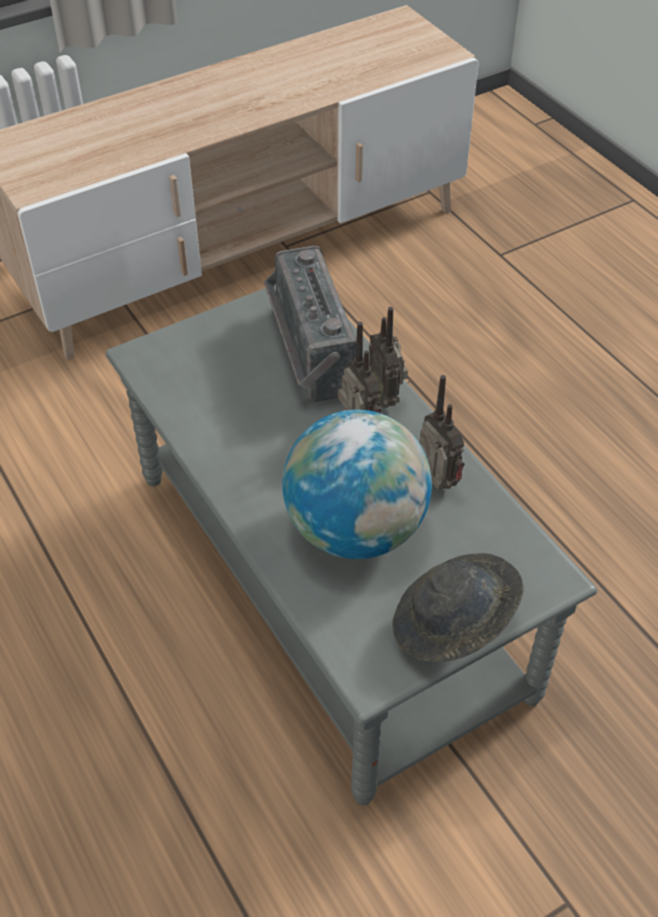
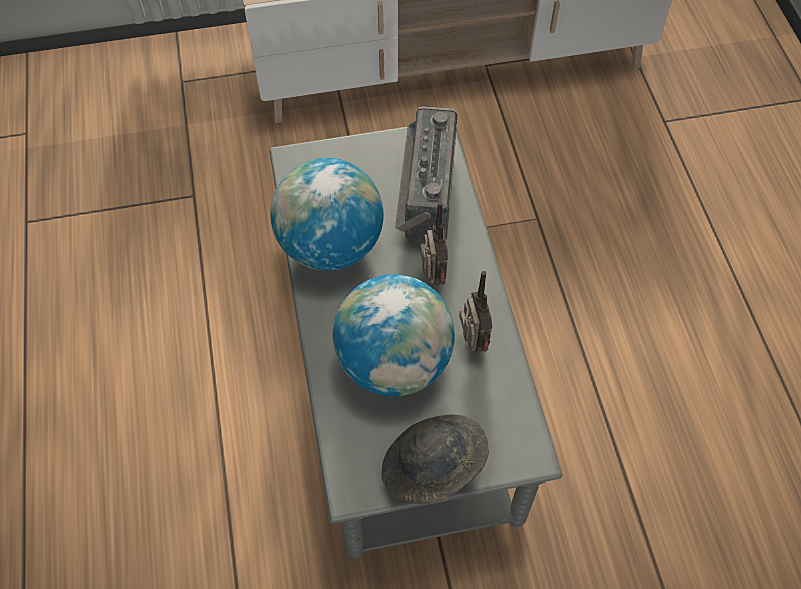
camera: 20 degrees right, 10 degrees up
(224, 431) = (330, 246): none -> globe
(386, 396) = (468, 253): radio -> none

